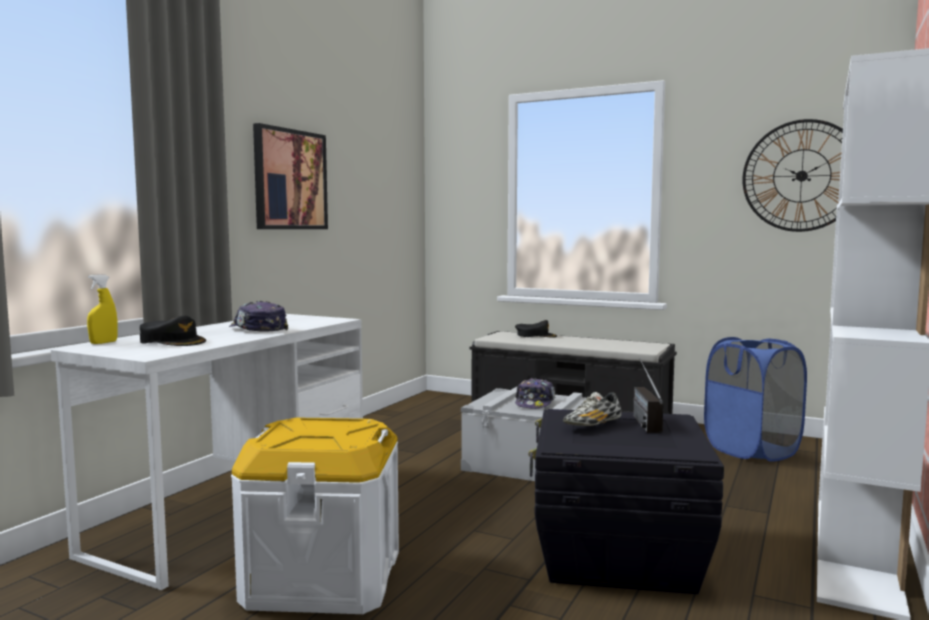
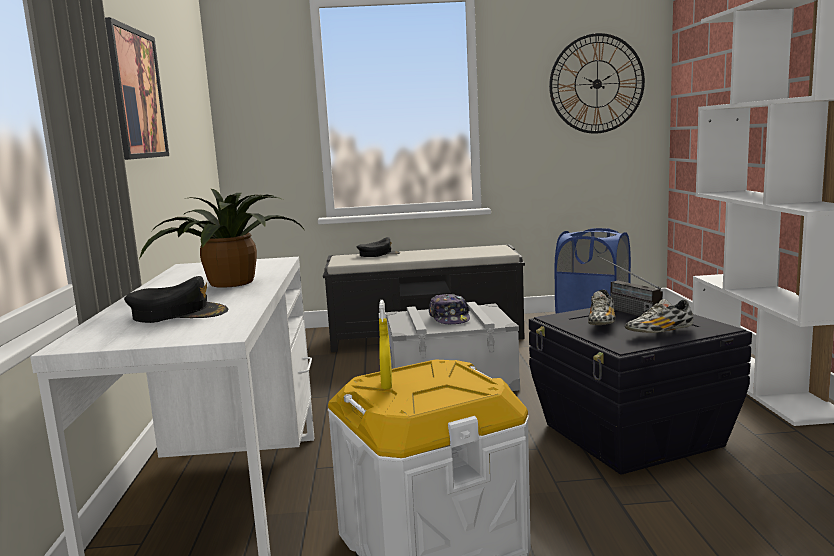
camera: 30 degrees left, 5 degrees up
(103, 342) = (81, 333): yellow spray bottle -> yellow spray bottle (387, 385)
(258, 329) = (229, 284): cap -> potted plant
(622, 444) = (659, 332): none -> shoe

